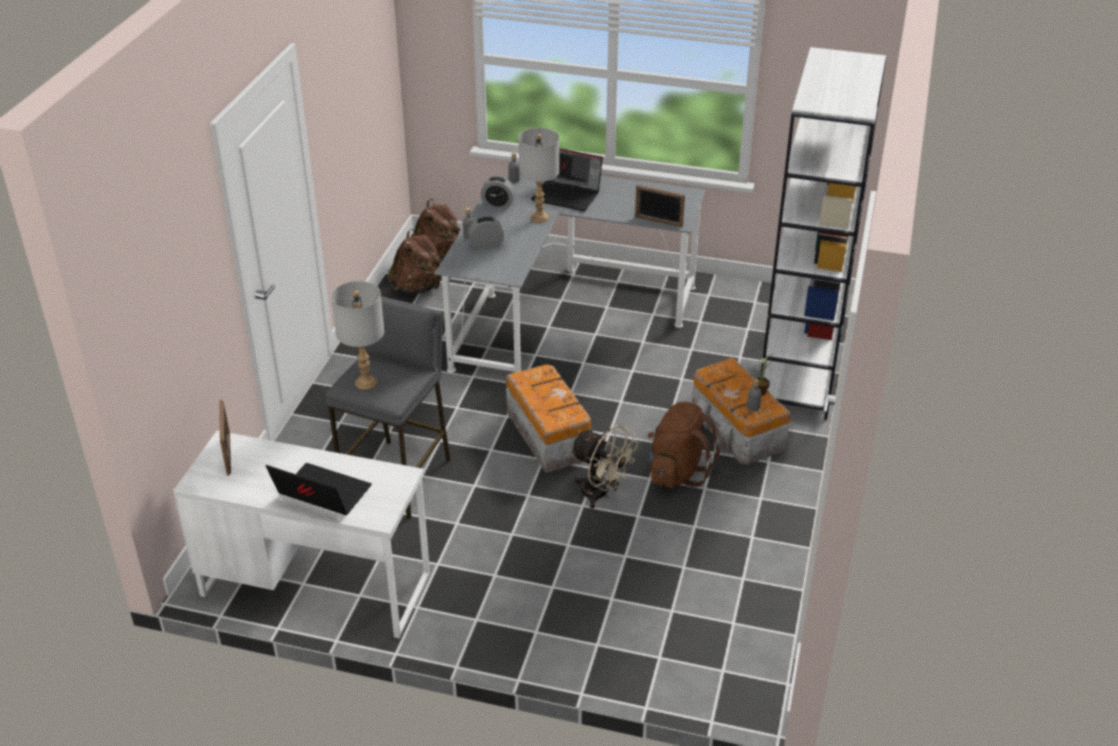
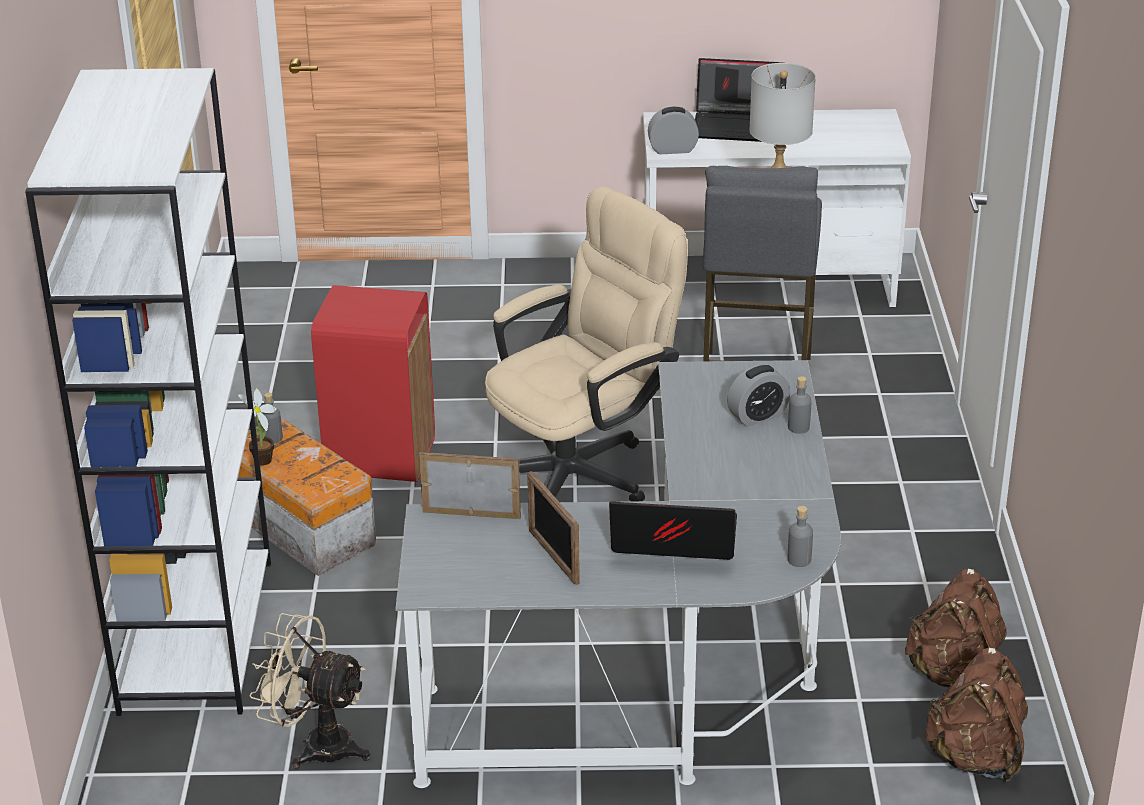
camera: 165 degrees right, 5 degrees down
(228, 454) = (872, 139): picture frame -> picture frame (553, 557)
(498, 204) = (792, 498): alarm clock -> alarm clock (672, 149)
(539, 218) = (698, 483): grey table lamp -> none
(548, 435) = (582, 471): storage box -> beige office chair
(601, 494) = (477, 414): beige fan -> beige fan (316, 745)
(677, 472) = (380, 456): brown backpack -> red trash can

